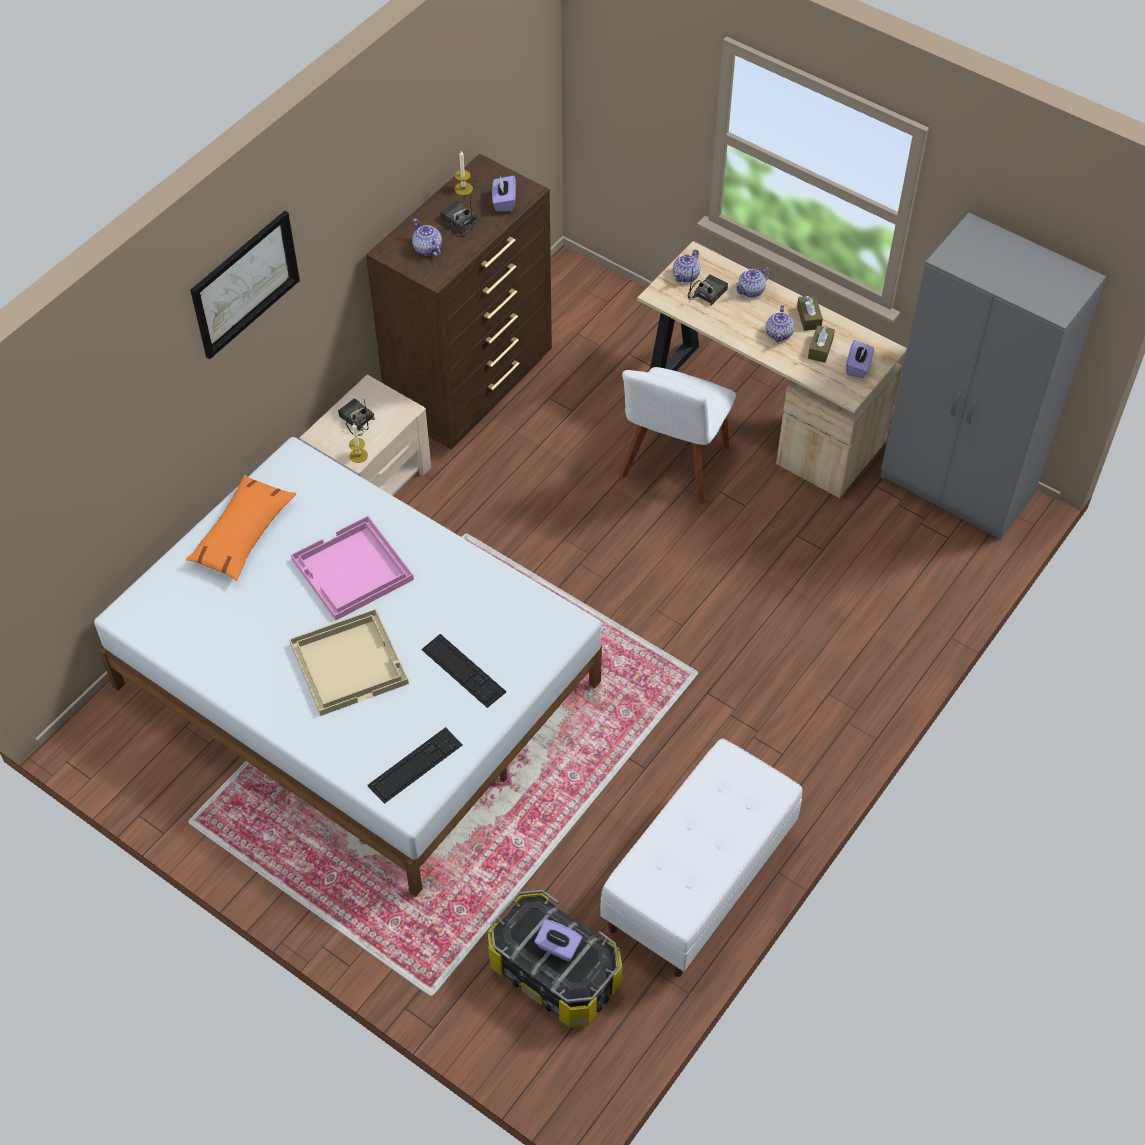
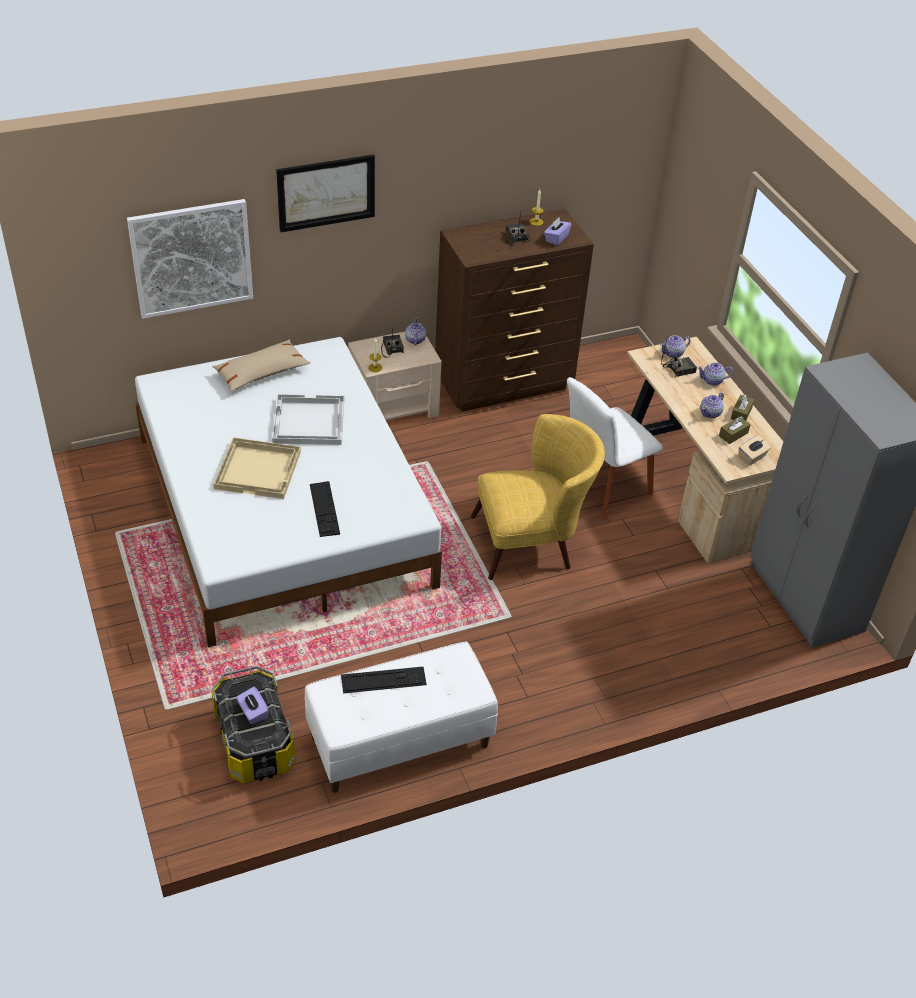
camera: 30 degrees right, 10 degrees down
(122, 447) = (192, 258): none -> picture
(243, 535) = (261, 373): orange pillow -> beige pillow
(352, 570) = (308, 422): pink tray -> white tray
(415, 765) = (244, 545): keyboard -> keyboard (383, 680)
(427, 249) = (481, 242): teapot -> teapot (415, 340)
(652, 572) = (532, 542): none -> yellow armchair
(858, 367) = (752, 457): purple tissue box -> beige tissue box

